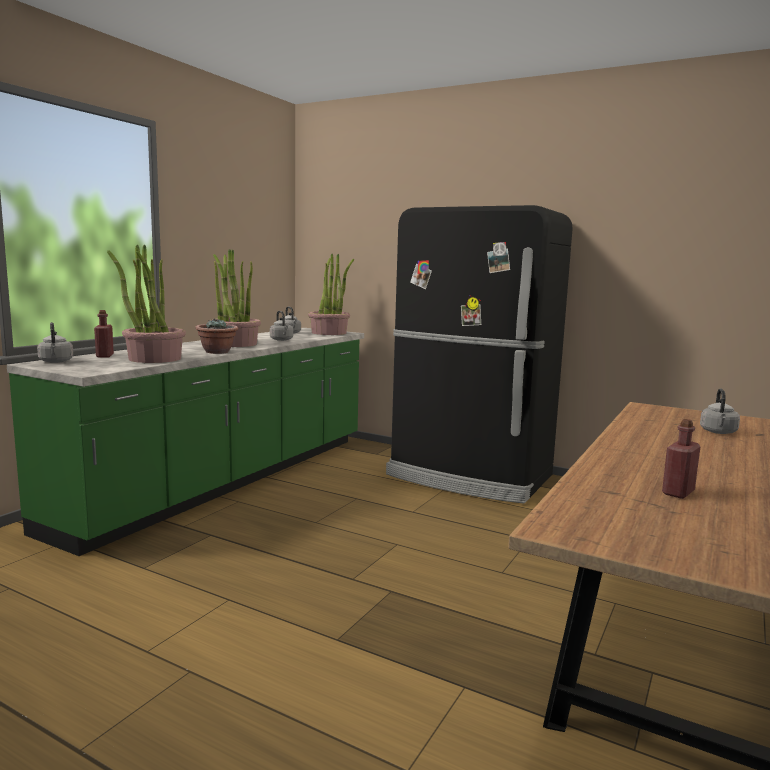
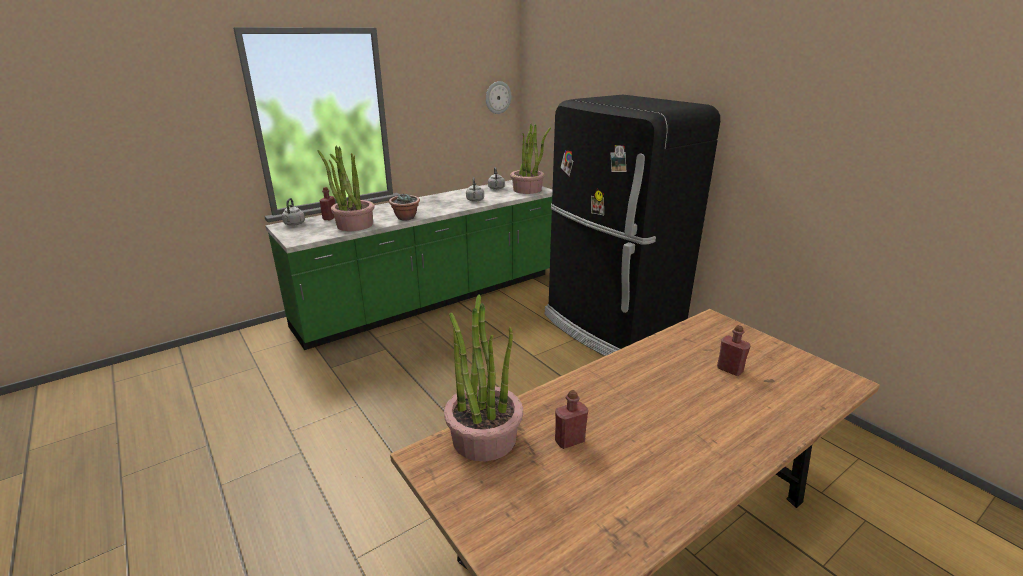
camera: 25 degrees right, 15 degrees up
(235, 344) = (433, 205): potted plant -> potted plant (484, 437)
(275, 231) = (498, 97): none -> wall clock
(718, 432) = (729, 369): grey kettle -> red bottle

